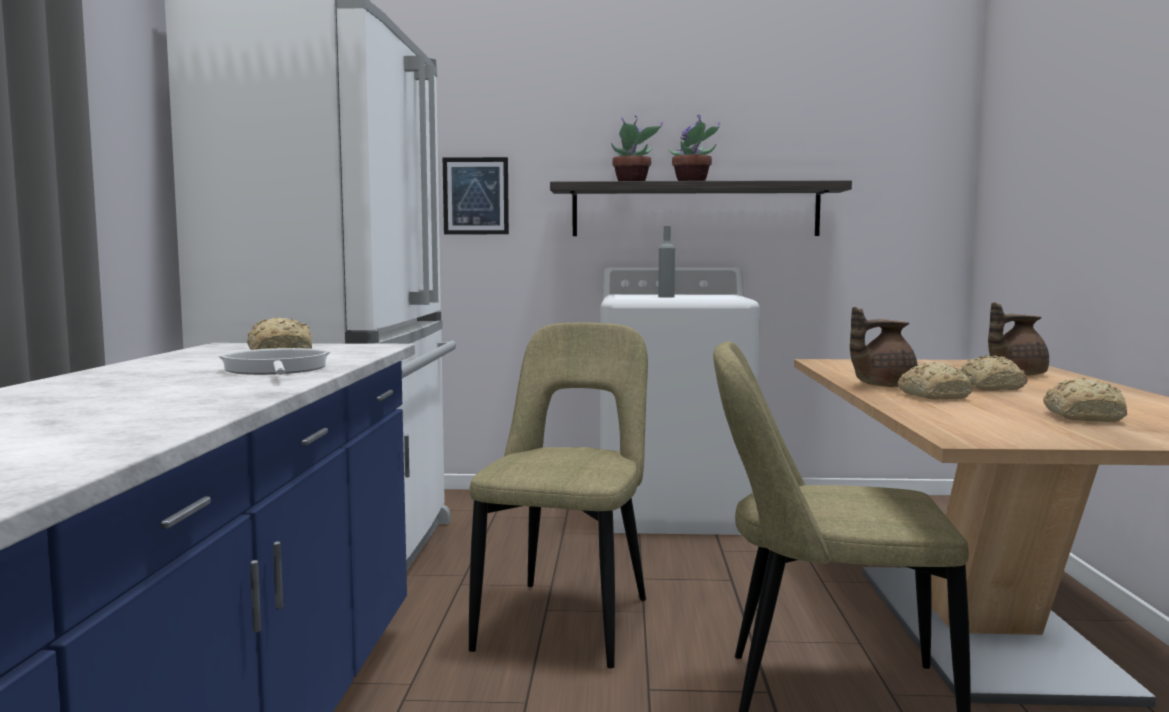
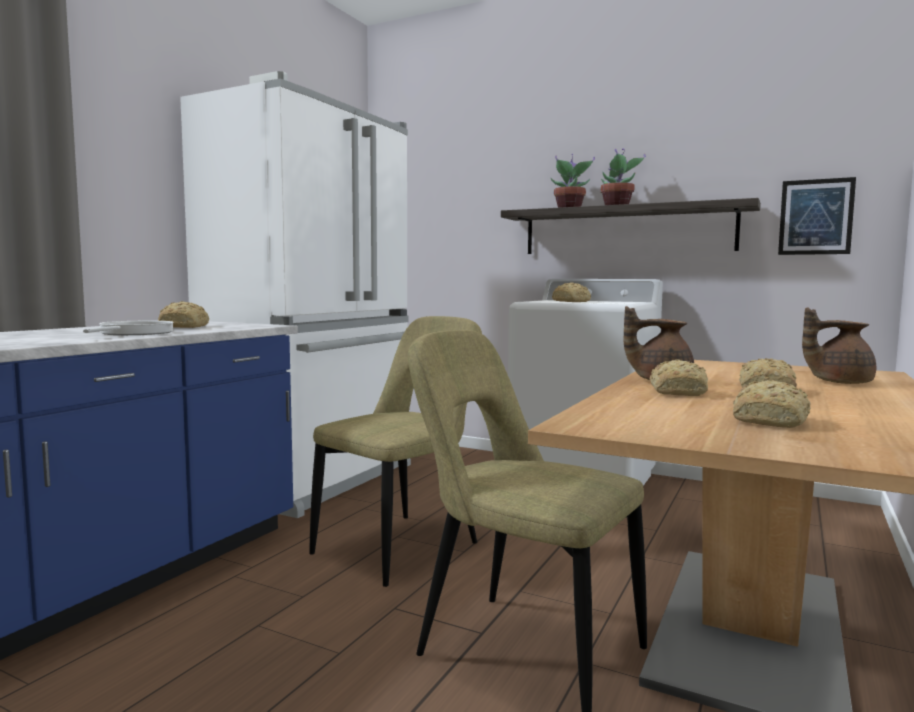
camera: 25 degrees right, 0 degrees up
(475, 196) = (460, 224): picture -> picture (815, 217)
(666, 297) = (572, 301): grey bottle -> bread

